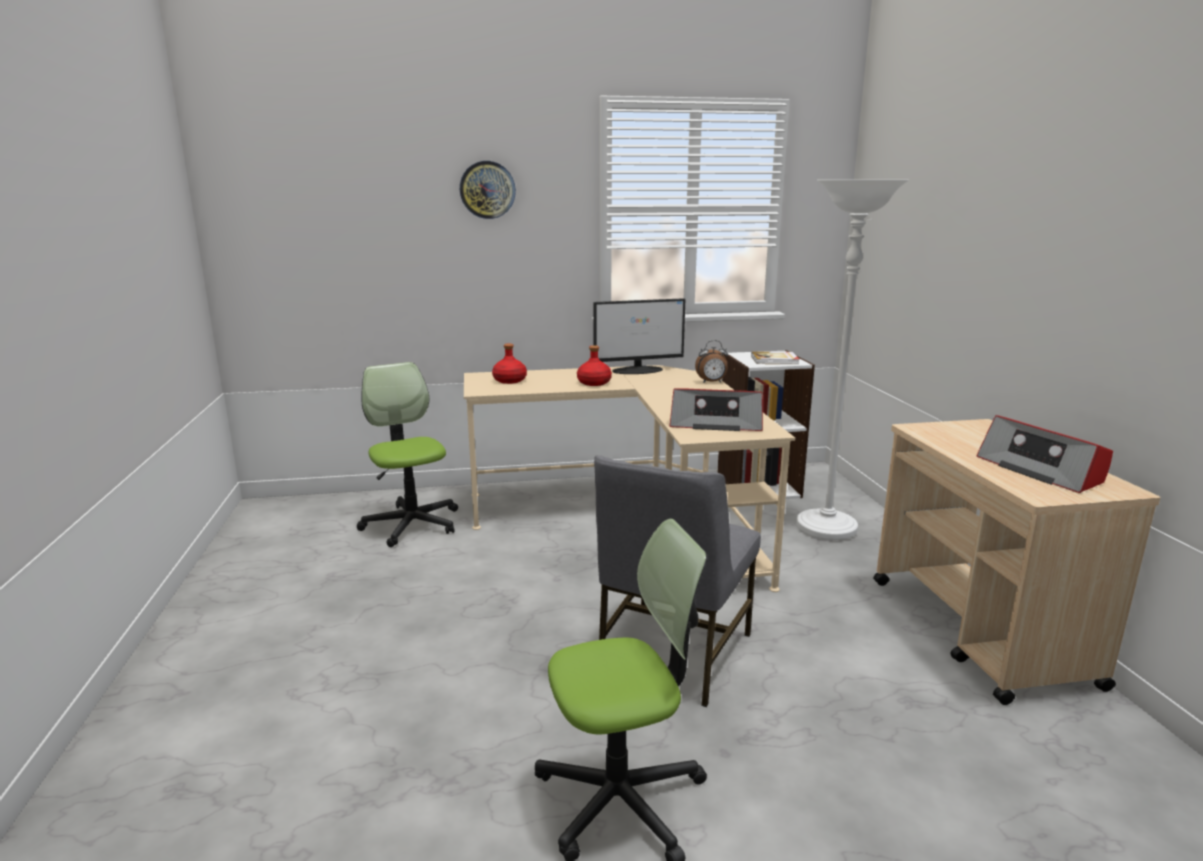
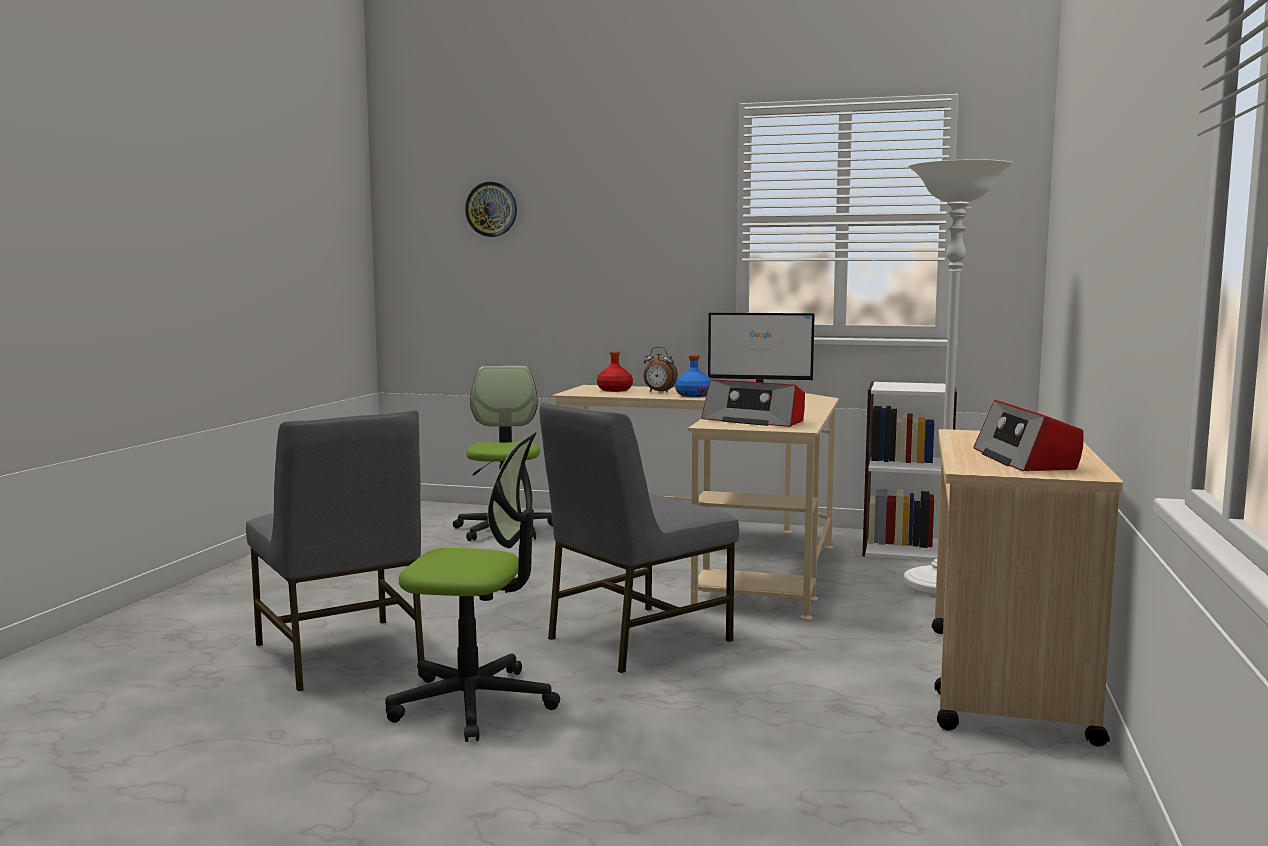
camera: 25 degrees right, 10 degrees down
(415, 763) = (341, 655): none -> grey chair
(487, 190) = (623, 201): wall clock -> wall clock (491, 209)
(593, 383) = (693, 395): red bottle -> blue bottle
(711, 382) = (820, 402): alarm clock -> alarm clock (659, 392)
(775, 360) = (916, 387): book -> none

